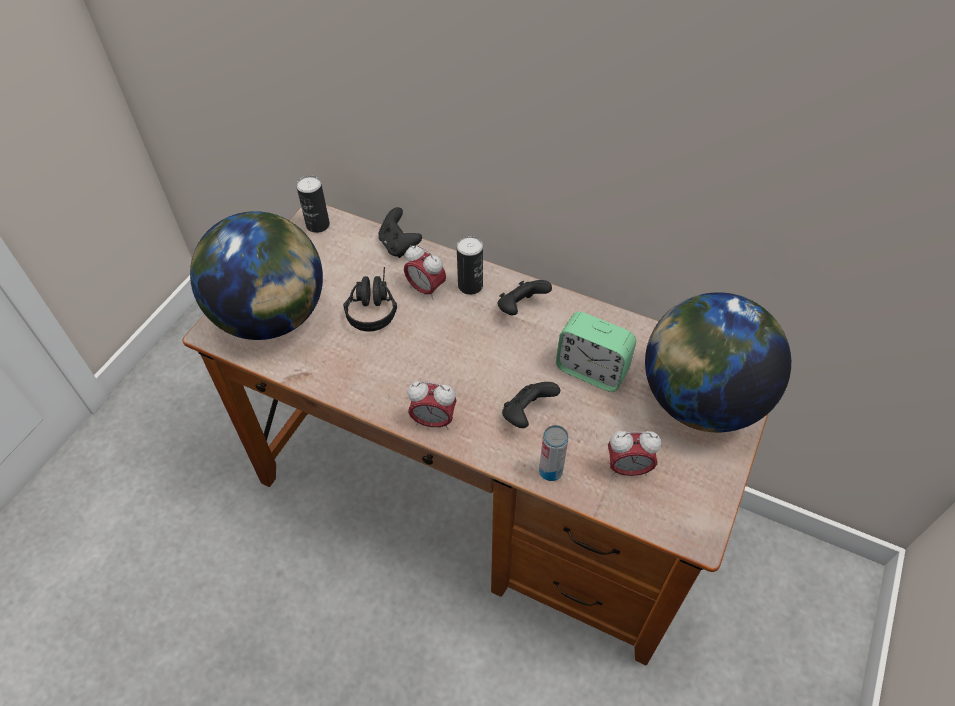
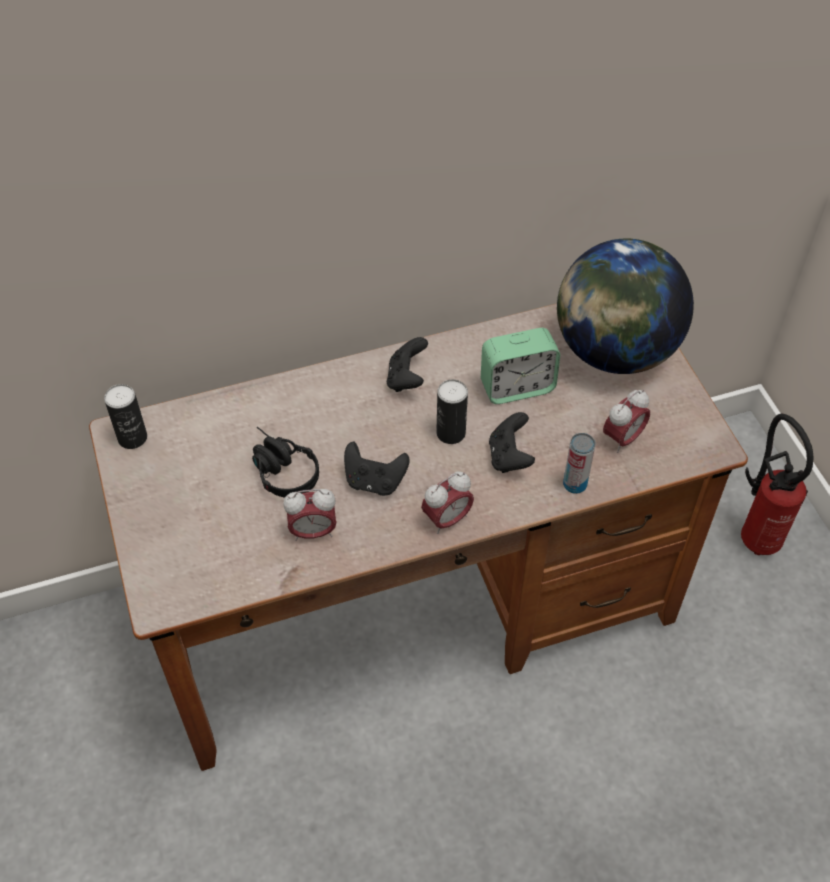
camera: 45 degrees left, 0 degrees up
(272, 317) = (198, 548): globe -> none
(399, 245) = (236, 401): black game controller -> black game controller (374, 481)
(426, 289) = (309, 421): alarm clock -> alarm clock (313, 532)
(470, 285) = (343, 390): can -> can (451, 433)
(786, 663) = (758, 535): none -> fire extinguisher

